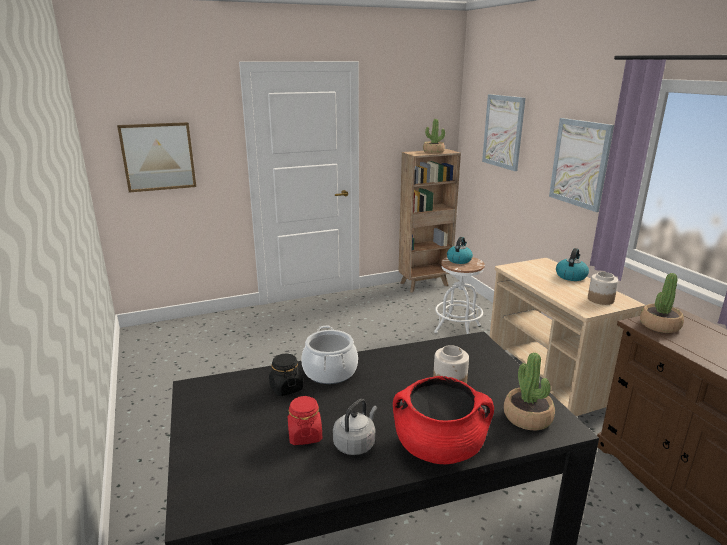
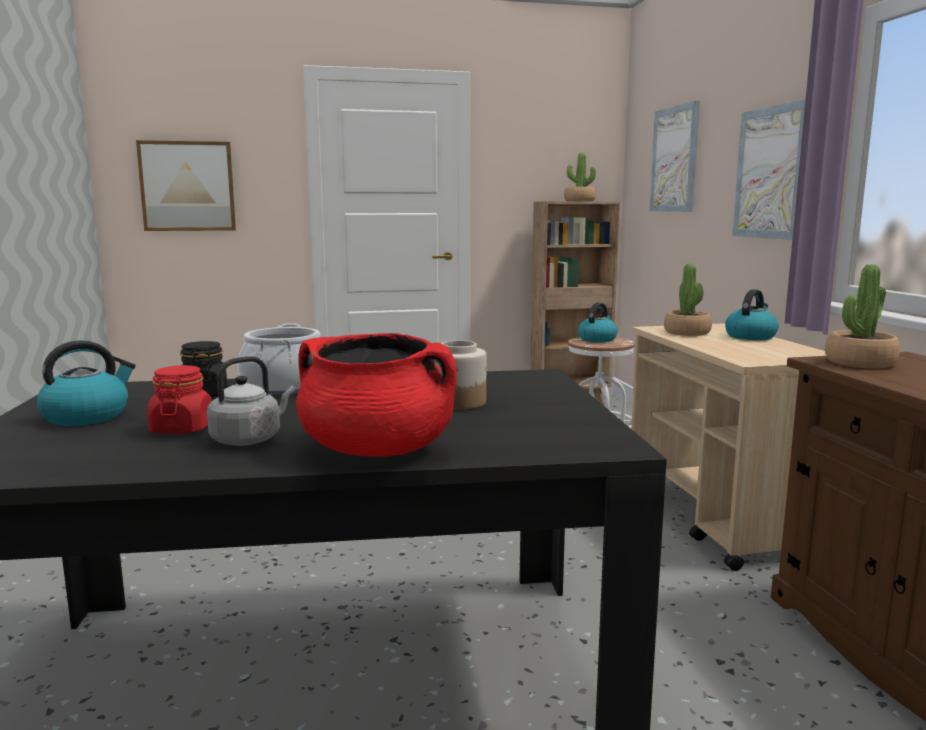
camera: 10 degrees right, 10 degrees down
(231, 425) = (87, 416): none -> kettle
(527, 417) = (556, 435): potted plant -> potted plant (687, 332)
(600, 299) = (783, 354): jar -> none

